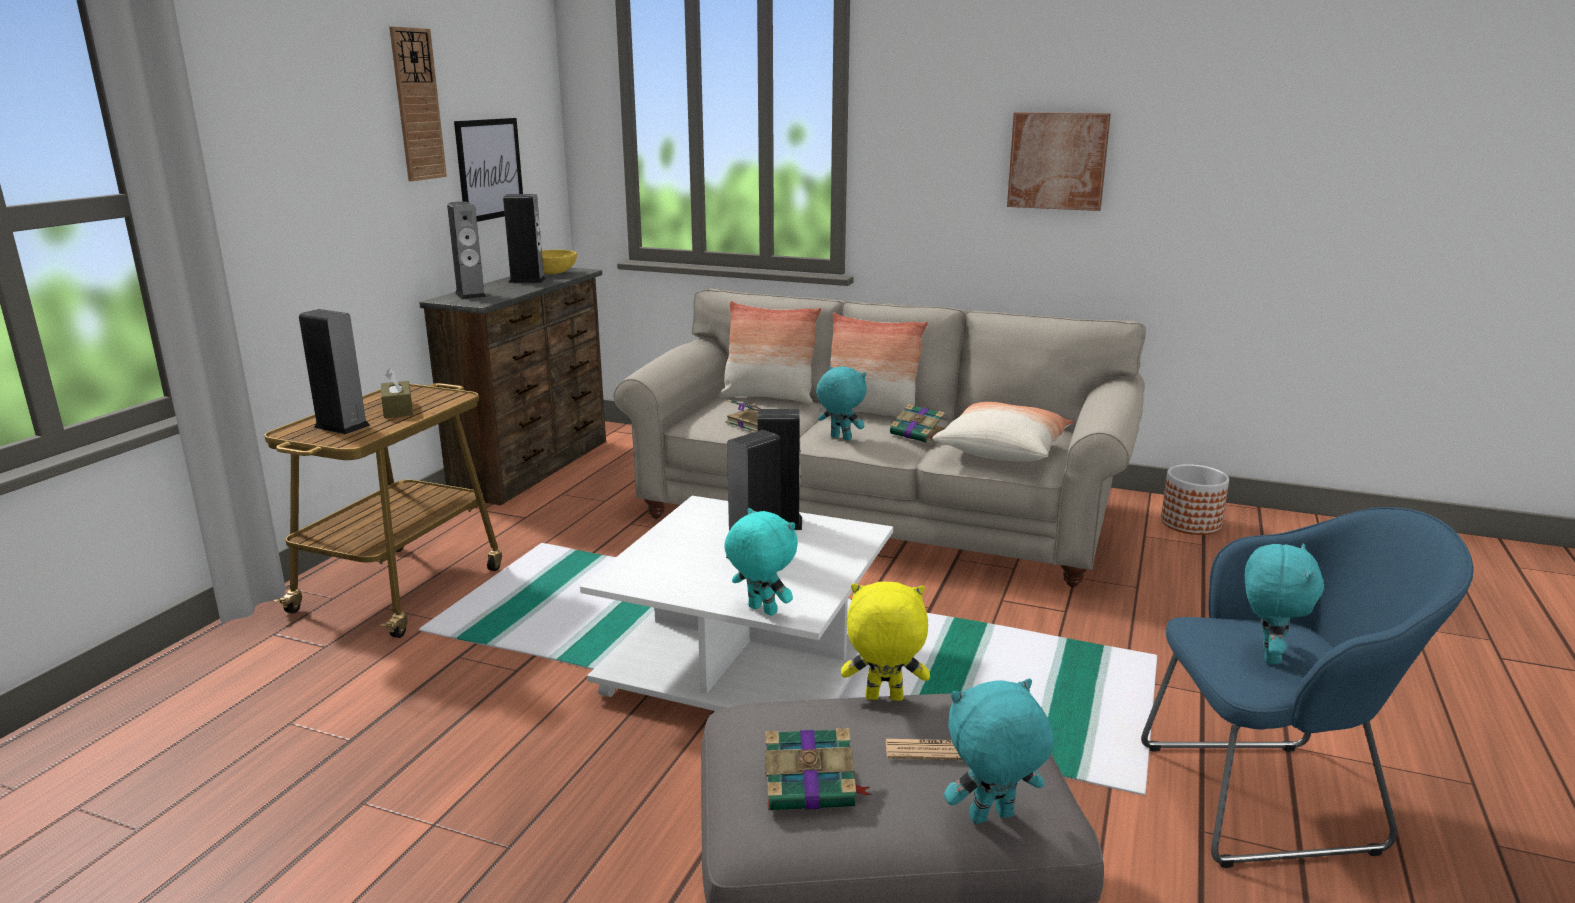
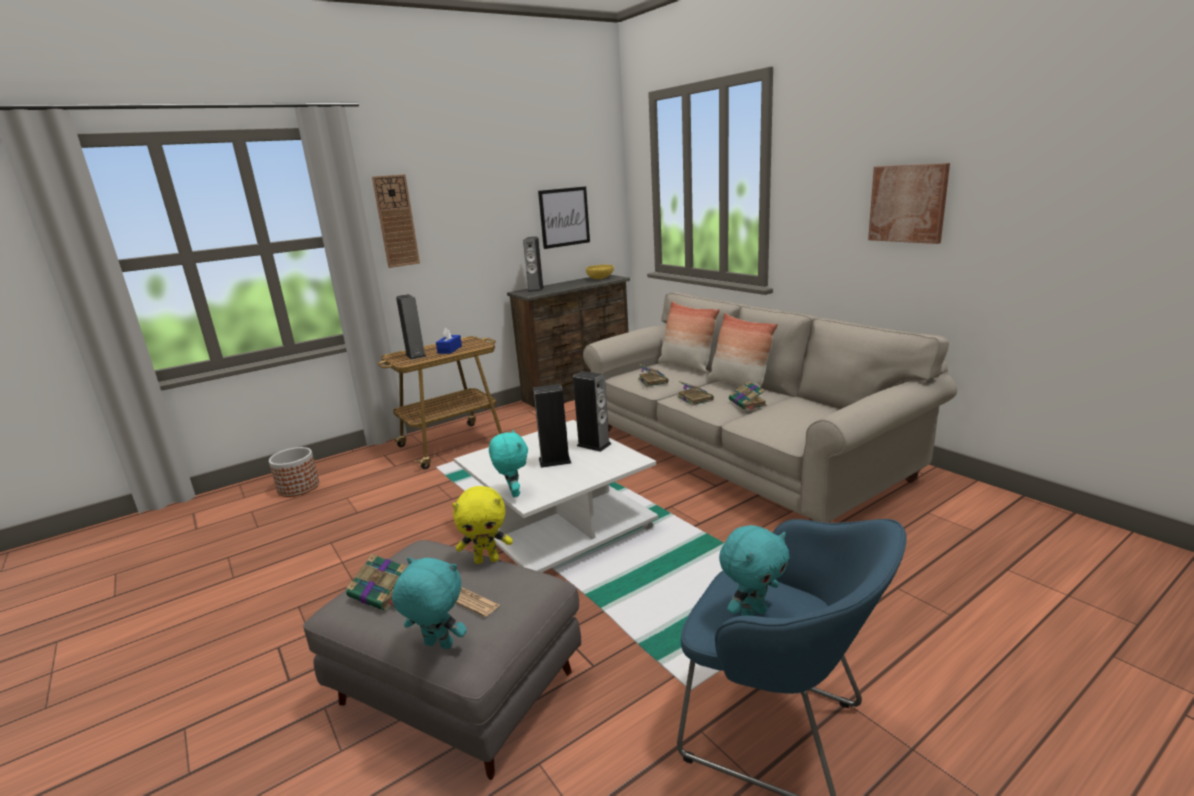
camera: 35 degrees right, 0 degrees up
(398, 409) = (450, 349): brown tissue box -> blue tissue box
(417, 105) = (511, 183): wall clock -> wall clock (396, 221)
(527, 280) = (578, 282): speaker -> none
(840, 438) = (694, 398): turquoise plush toy -> book
(883, 699) = (487, 560): yellow plush toy -> yellow plush toy turned 135 degrees clockwise
(1003, 450) = (788, 423): pillow -> none
(1191, 523) = (984, 512): planter -> planter (299, 488)

